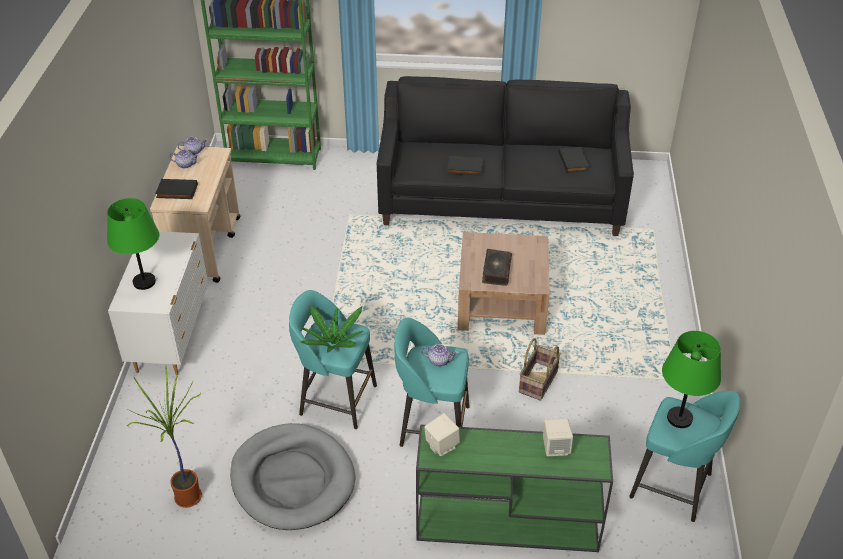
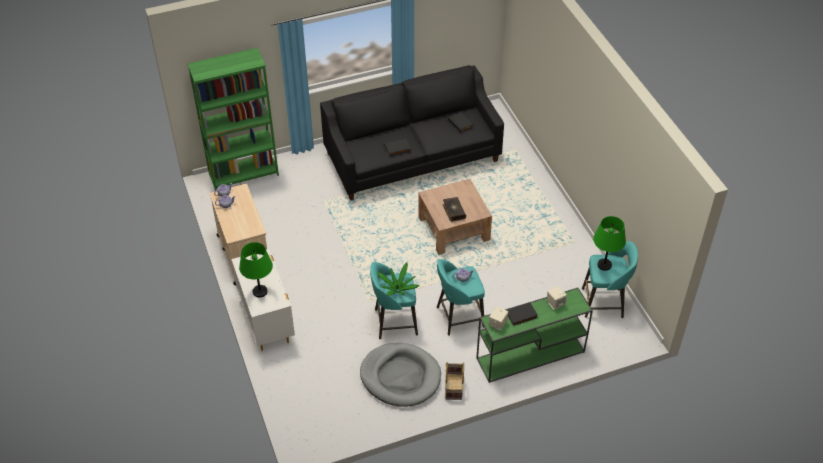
camera: 25 degrees left, 5 degrees up
(176, 192) = (235, 226): black book -> black book (521, 315)
(187, 499) = (348, 410): potted plant -> none
(538, 382) = (502, 270): basket -> basket (454, 387)

